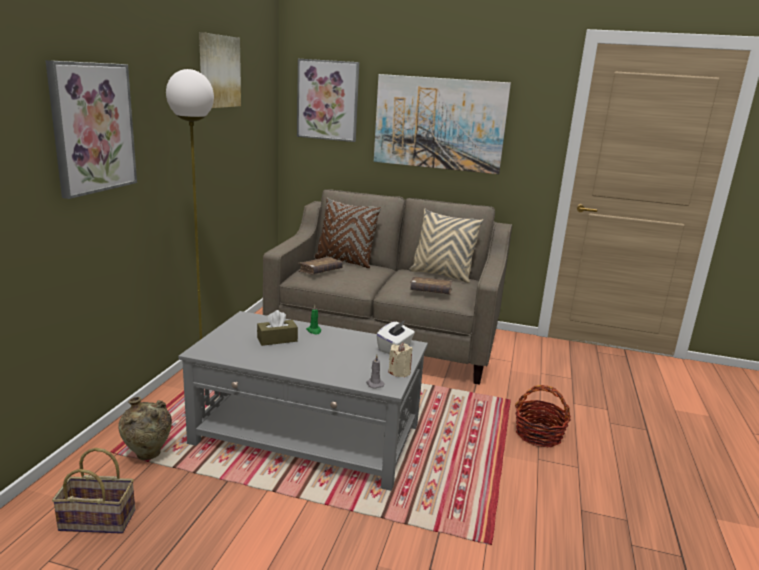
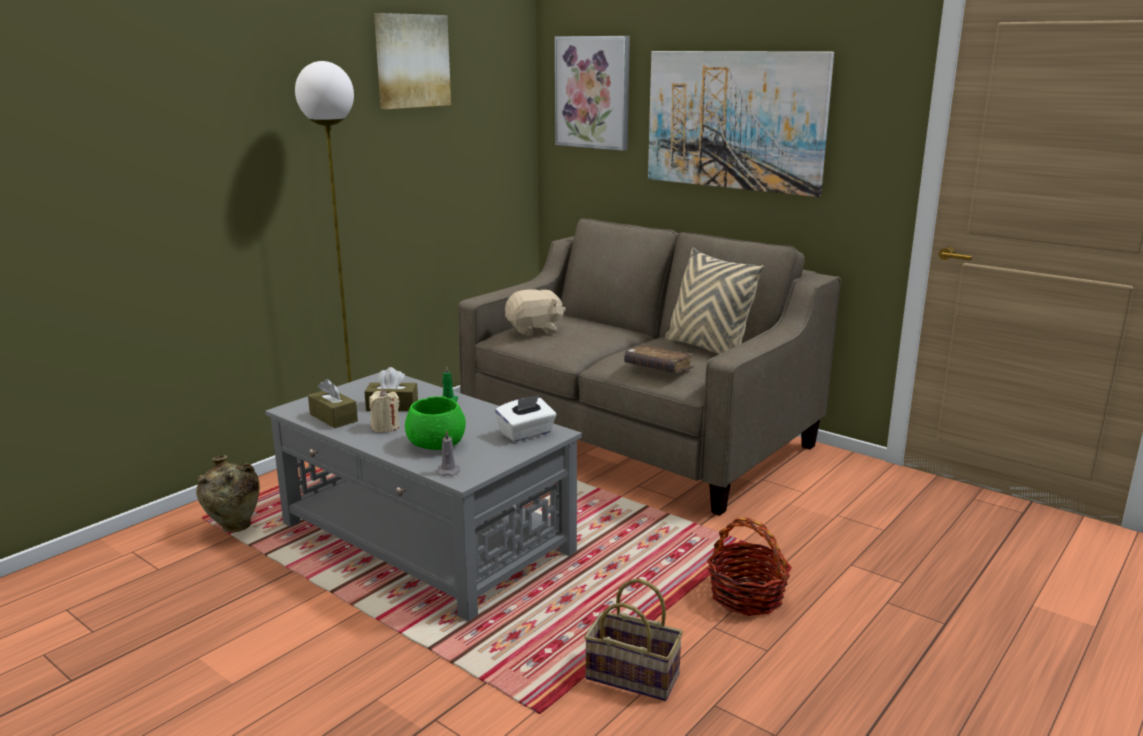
camera: 25 degrees right, 0 degrees up
(92, 128) = (196, 135): picture -> none
(100, 519) = (139, 582): basket -> basket (635, 676)
(242, 354) = (333, 418): none -> brown tissue box
(320, 271) = (534, 330): brown book -> beige plush toy
(342, 364) = (436, 444): none -> green bowl
(344, 262) = (586, 321): brown pillow -> none
(399, 372) = (497, 462): beige candle -> beige candle (385, 427)

